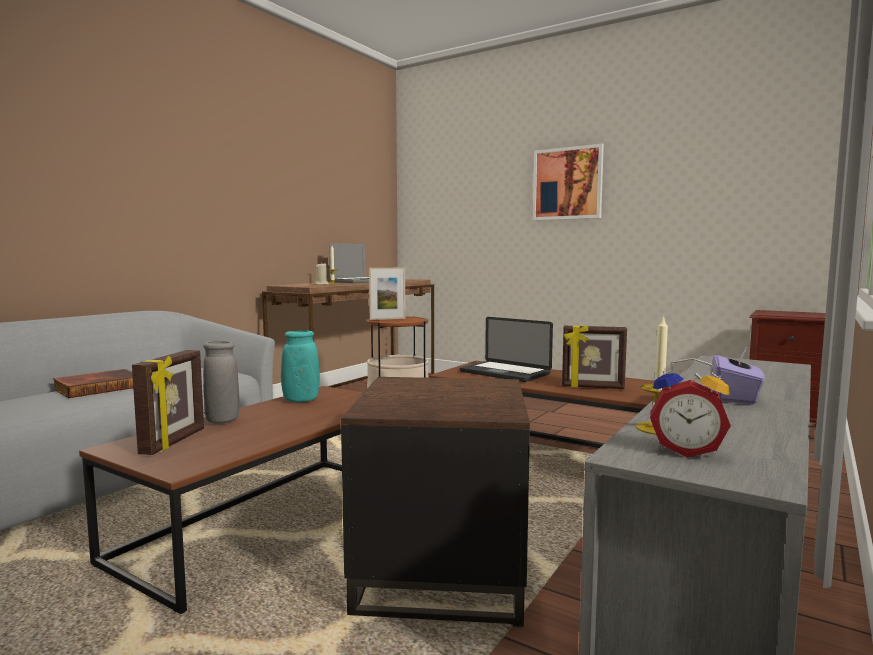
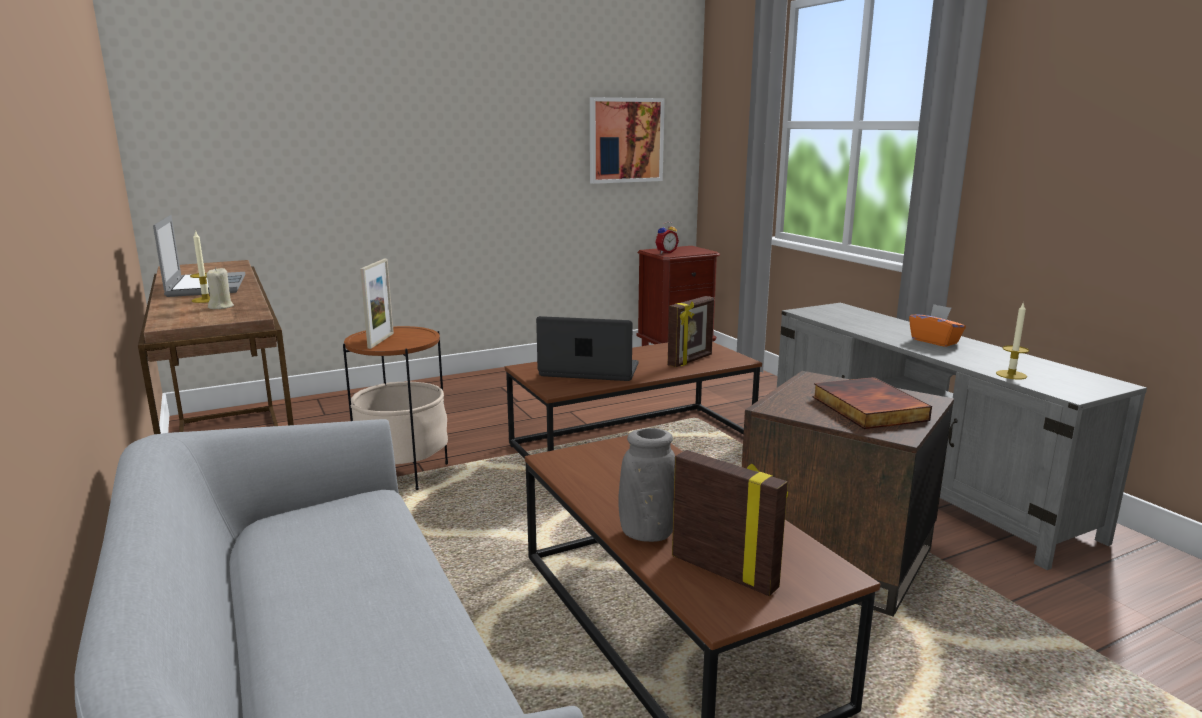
camera: 60 degrees left, 10 degrees up
(99, 387) = (317, 618): book -> book (866, 408)
(301, 400) = (593, 478): turquoise vase -> none
(504, 373) = (589, 371): laptop -> laptop turned 150 degrees counterclockwise
(567, 183) = (439, 112): picture -> picture (625, 140)
(686, 451) = (1061, 382): alarm clock -> alarm clock (665, 252)
(735, 397) = (934, 341): purple tissue box -> orange tissue box

